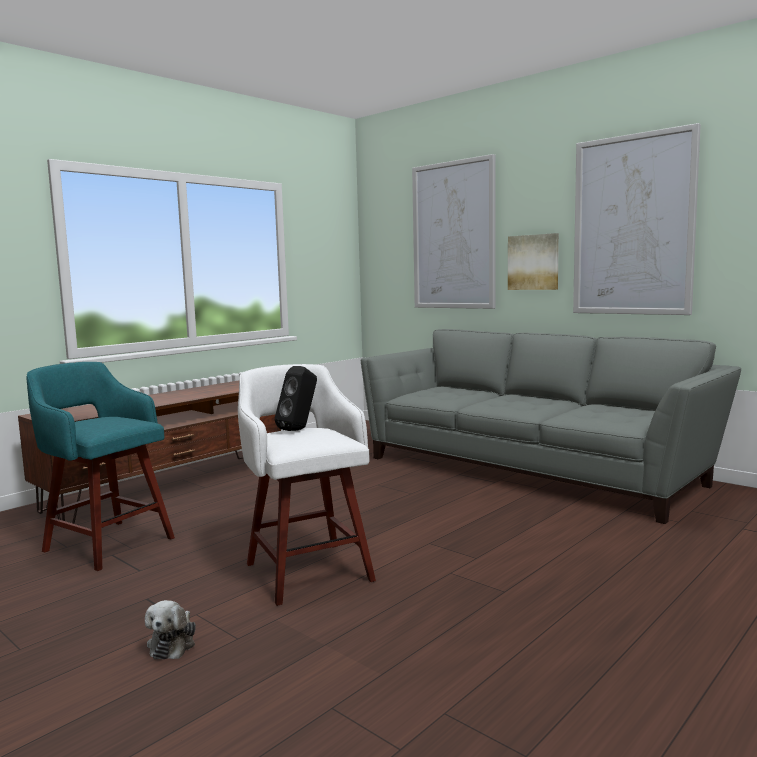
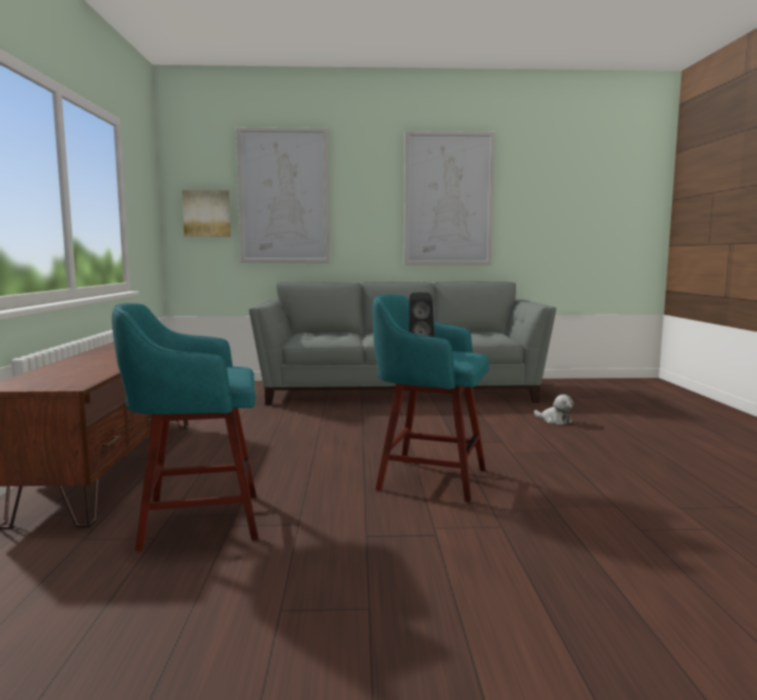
camera: 45 degrees left, 0 degrees up
(173, 643) = (472, 547): plush toy -> plush toy (554, 420)
(307, 570) = (428, 478): white stool -> turquoise stool
(533, 262) = (366, 224): picture -> picture (207, 213)

